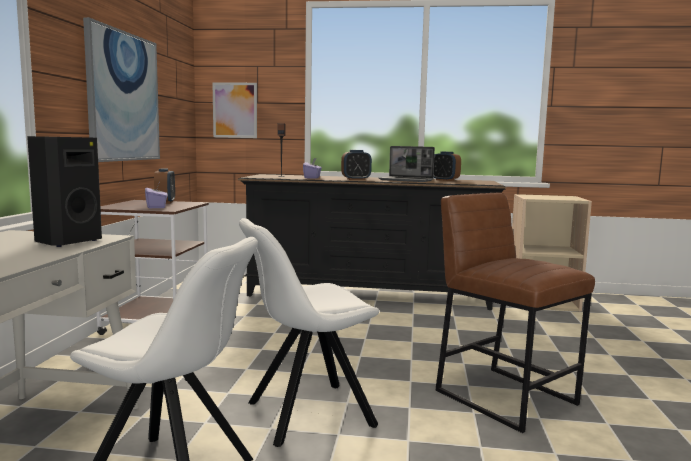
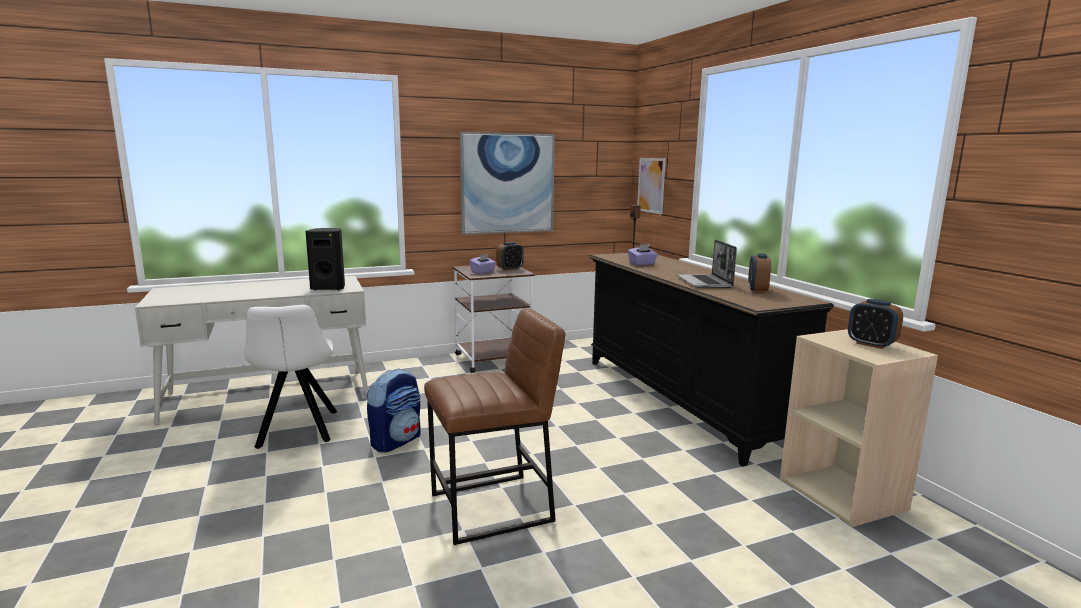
camera: 60 degrees right, 5 degrees up
(309, 413) = (396, 441): white chair -> backpack
(356, 179) = (664, 272): alarm clock -> alarm clock (871, 344)
(504, 396) = (493, 507): brown chair -> brown chair turned 45 degrees clockwise

